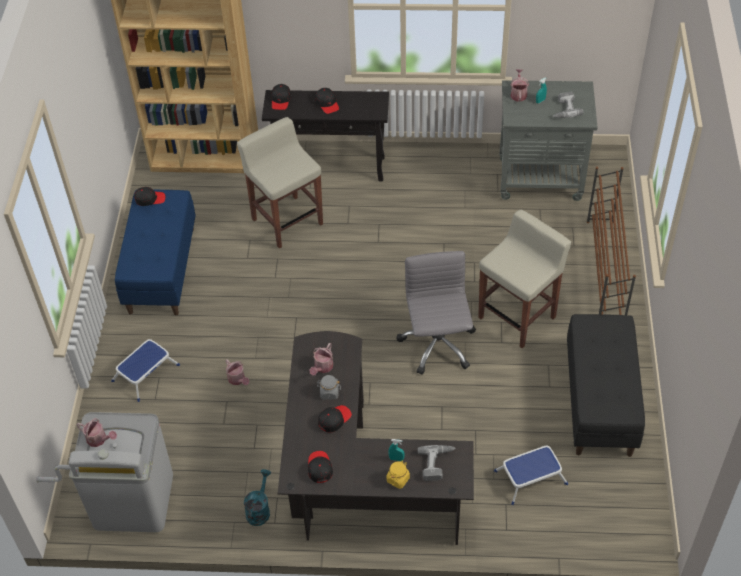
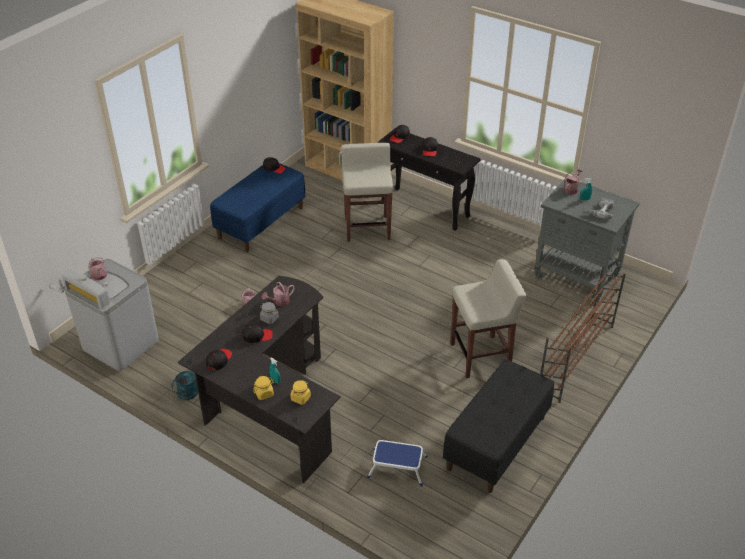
camera: 30 degrees right, 10 degrees down
(146, 373) = (197, 276): blue step ladder -> none
(437, 344) = (405, 347): grey office chair -> none
(437, 464) = (300, 398): power drill -> yellow jar

